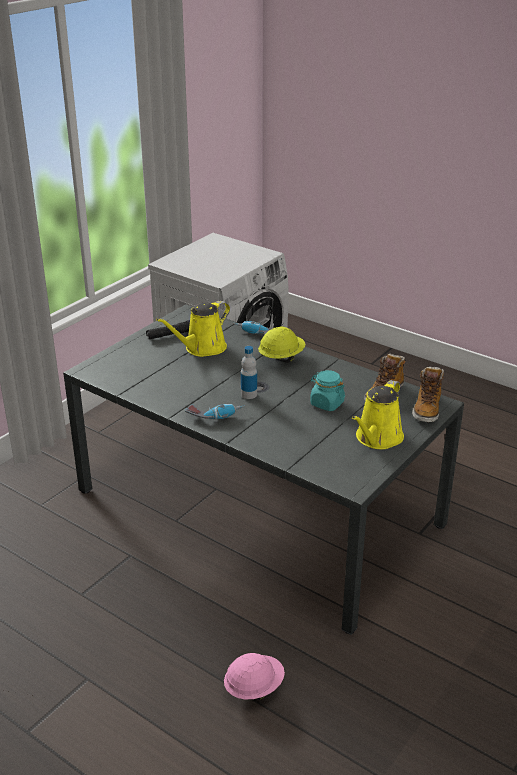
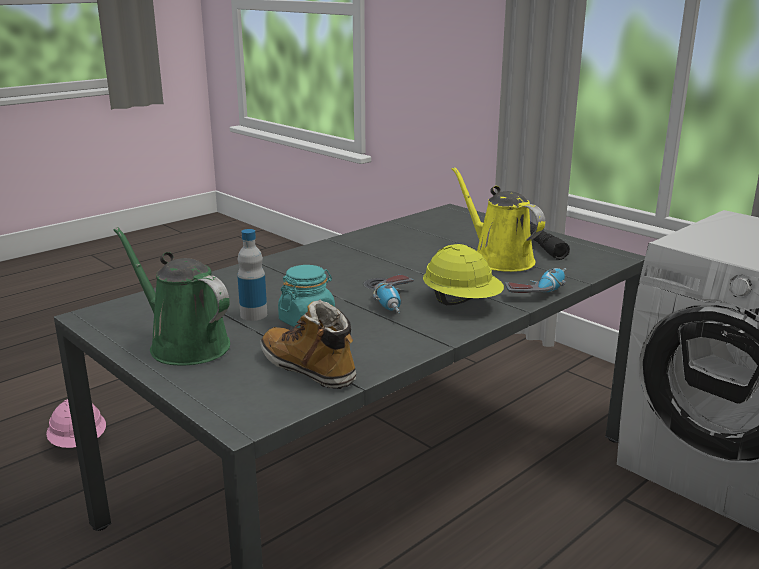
camera: 100 degrees right, 10 degrees down
(215, 415) = (318, 258): power drill -> power drill (396, 304)
(249, 394) = (359, 276): bottle -> bottle (253, 315)
(377, 438) = (184, 345): yellow watering can -> green watering can
(427, 409) = (236, 402): boot -> none

